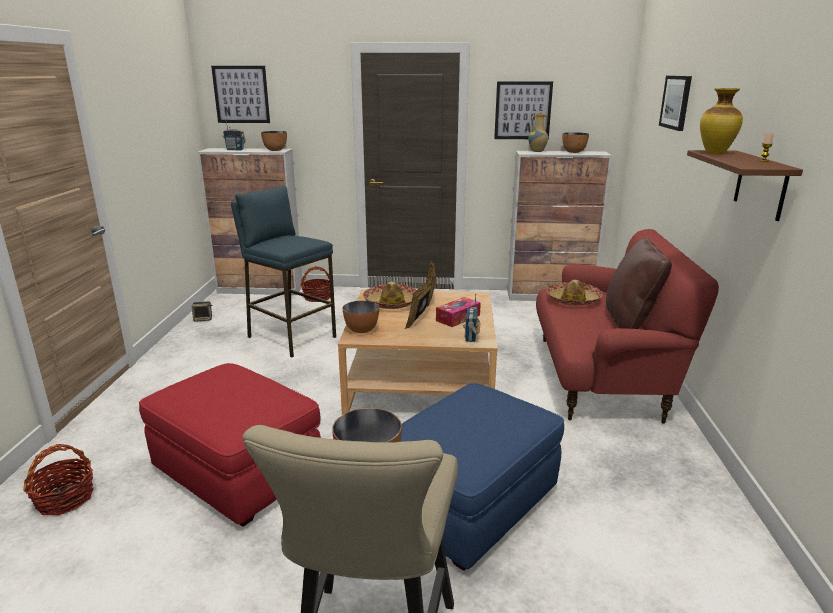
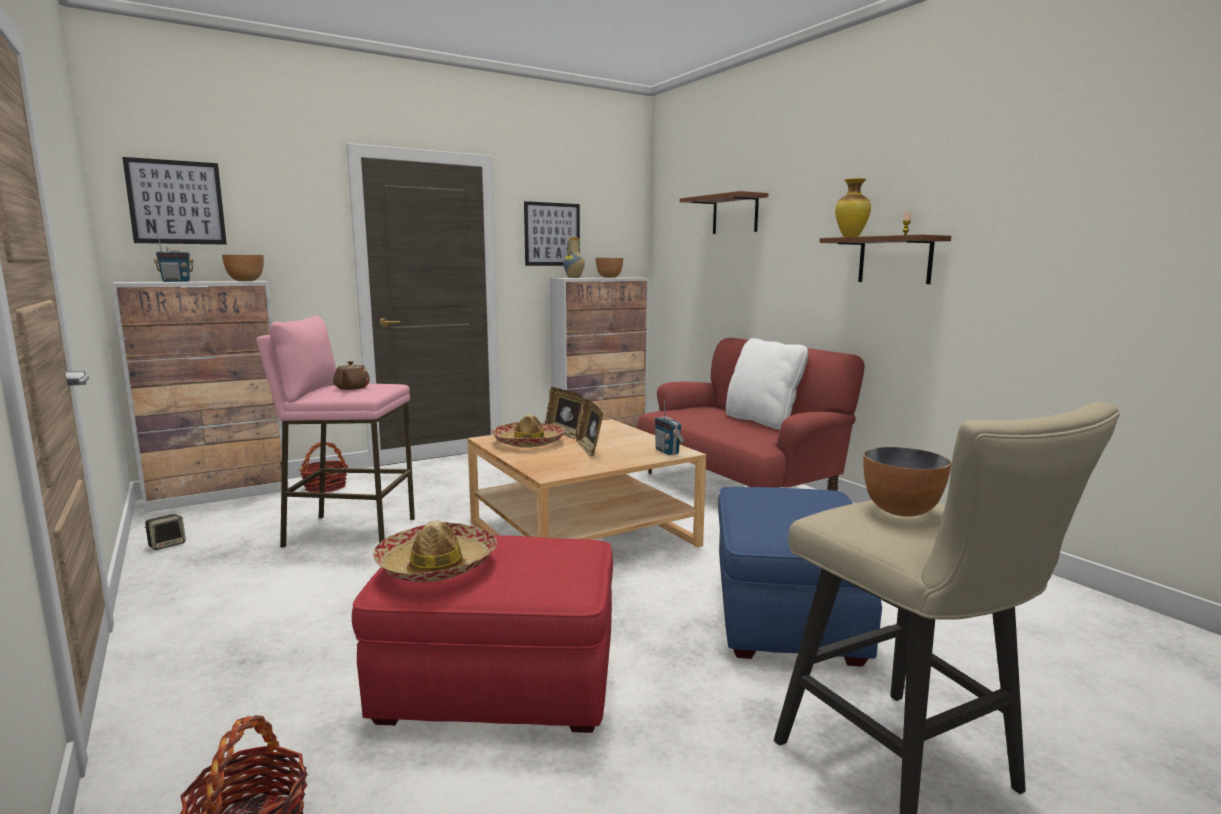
camera: 35 degrees left, 10 degrees down
(286, 242) = (351, 388): none -> brown teapot
(291, 337) = (350, 532): blue stool -> pink stool
(361, 330) = (544, 468): bowl -> none
(458, 318) = (624, 441): tissue box -> none
(573, 300) = (689, 415): hat -> hat (436, 565)
(630, 321) = (762, 421): brown pillow -> white pillow
(676, 102) = (735, 214): picture -> brown shelf

